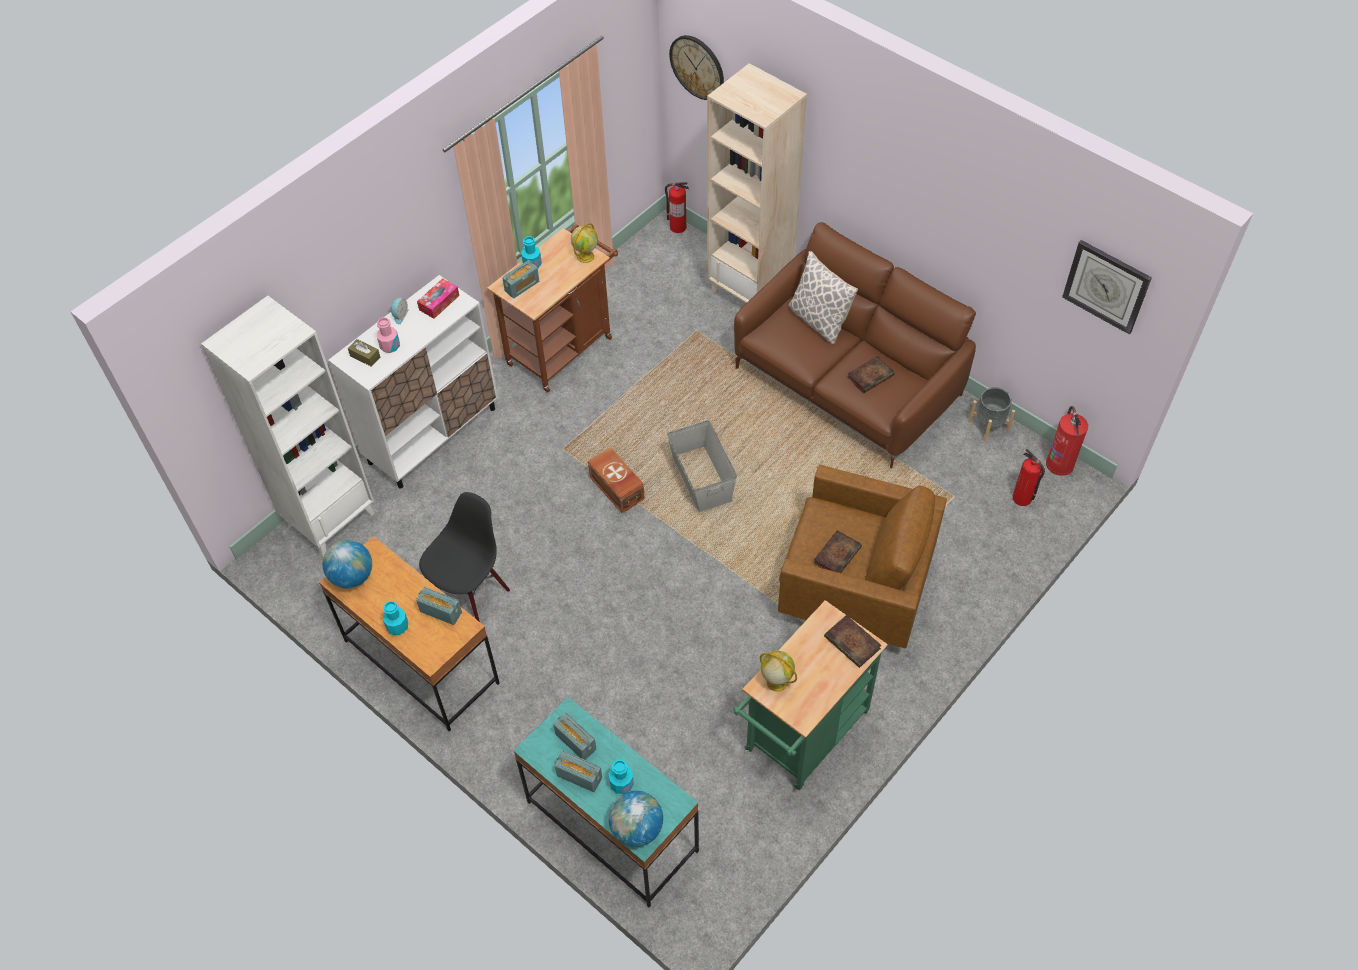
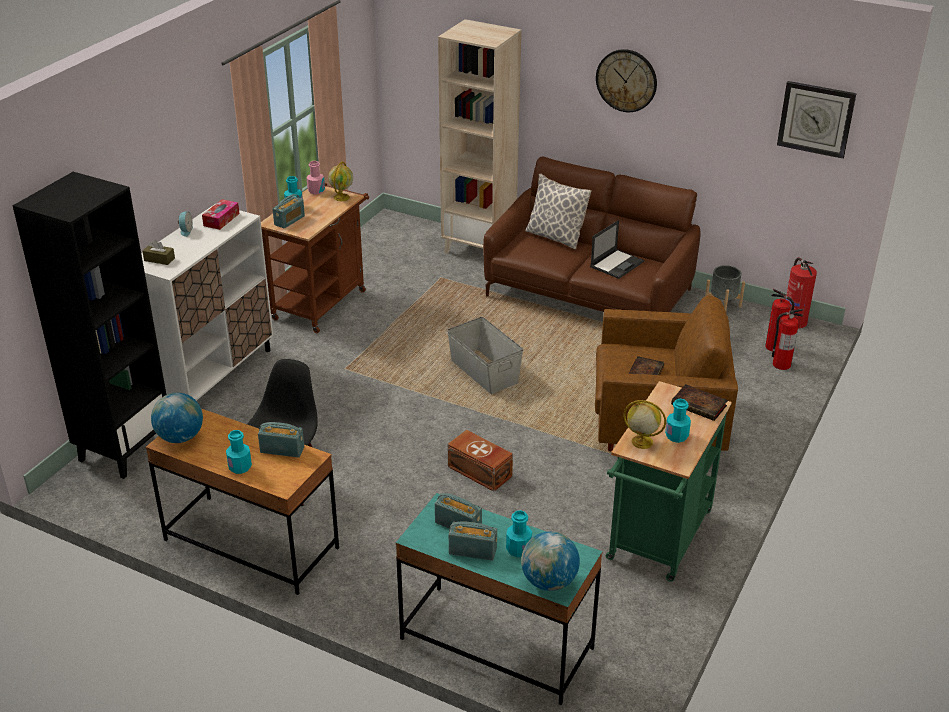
camera: 15 degrees left, 20 degrees down
(330, 518) = (124, 449): white bookcase -> black bookcase
(390, 346) = (182, 250): pink bottle -> pink bottle (316, 191)
(616, 489) = (406, 389): brown storage box -> brown storage box (480, 472)
(677, 227) = (399, 217): fire extinguisher -> fire extinguisher (781, 364)
(697, 67) = (413, 45): wall clock -> wall clock (626, 80)
(814, 681) = (676, 436): none -> turquoise bottle
(871, 376) = (617, 264): book -> laptop

